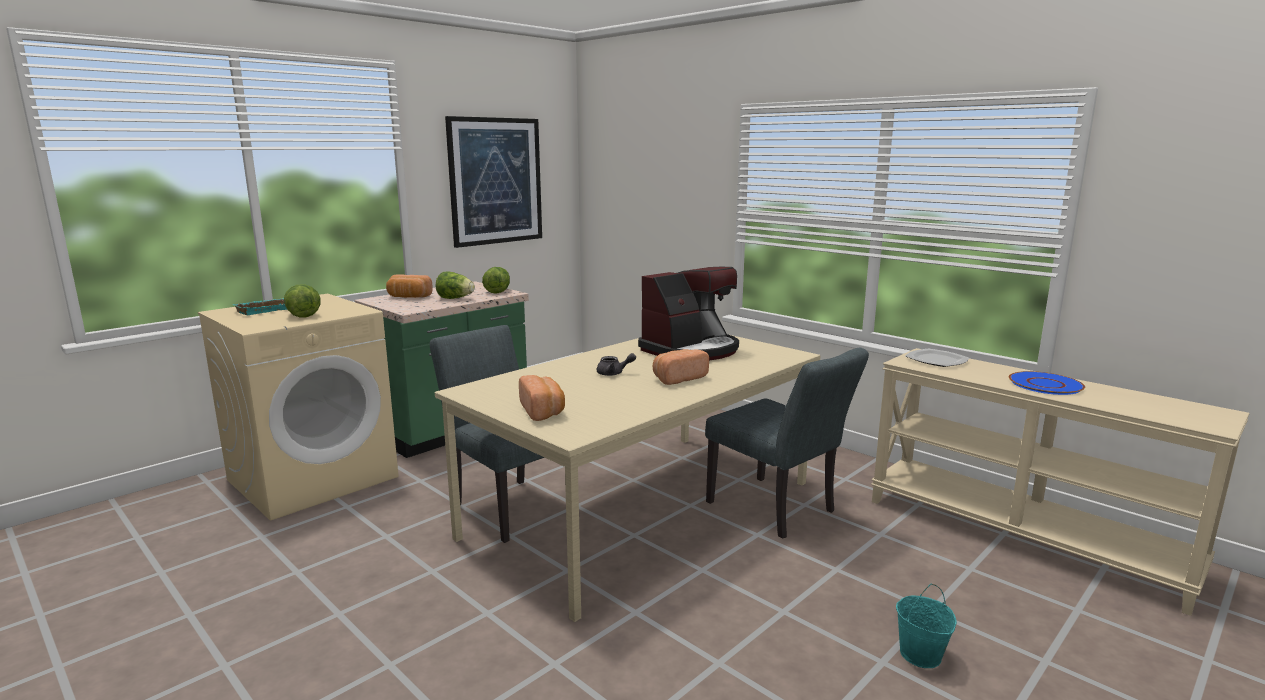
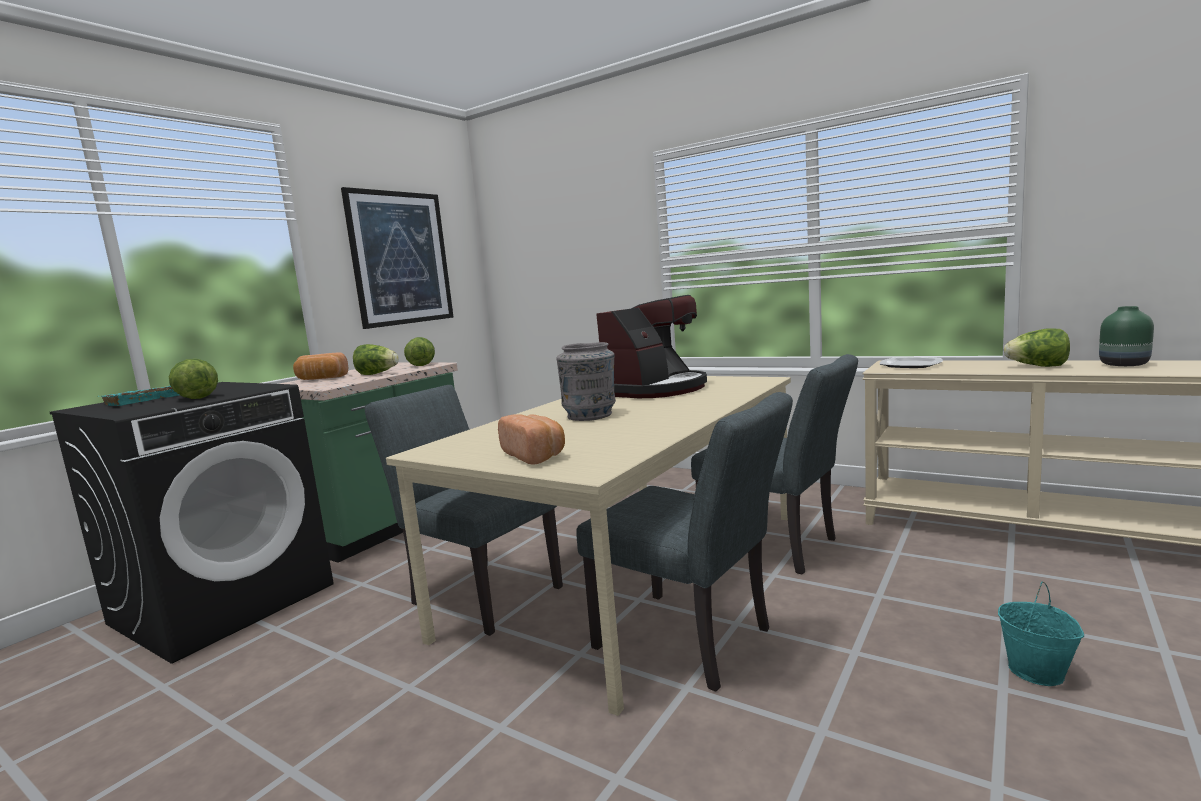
camera: 10 degrees left, 5 degrees down
(314, 478) = (224, 603): beige washing machine -> black washing machine
(614, 373) = (591, 415): grey teapot -> grey vase
(660, 578) = (694, 642): none -> grey chair
(678, 378) = (665, 410): bread -> none
(1045, 384) = (1037, 366): blue plate -> lettuce
(1124, 397) = (1122, 365): none -> green vase

